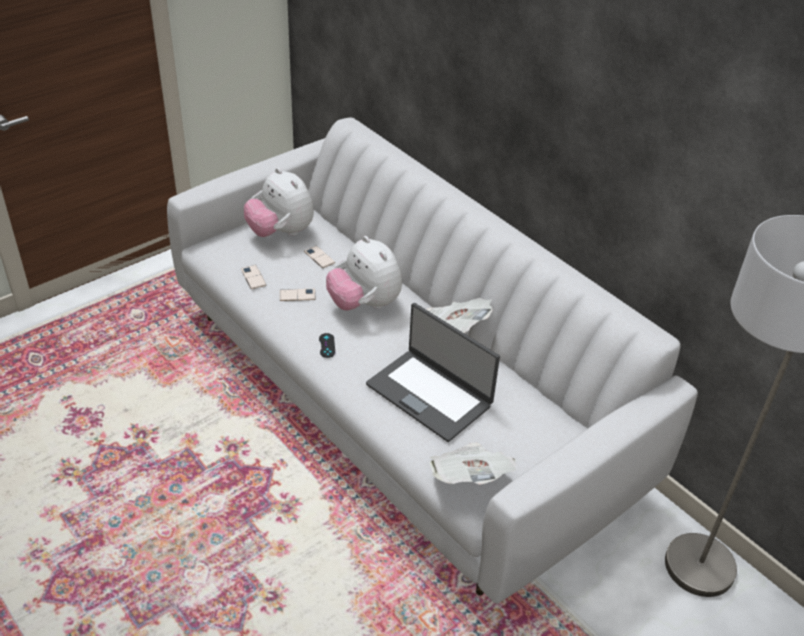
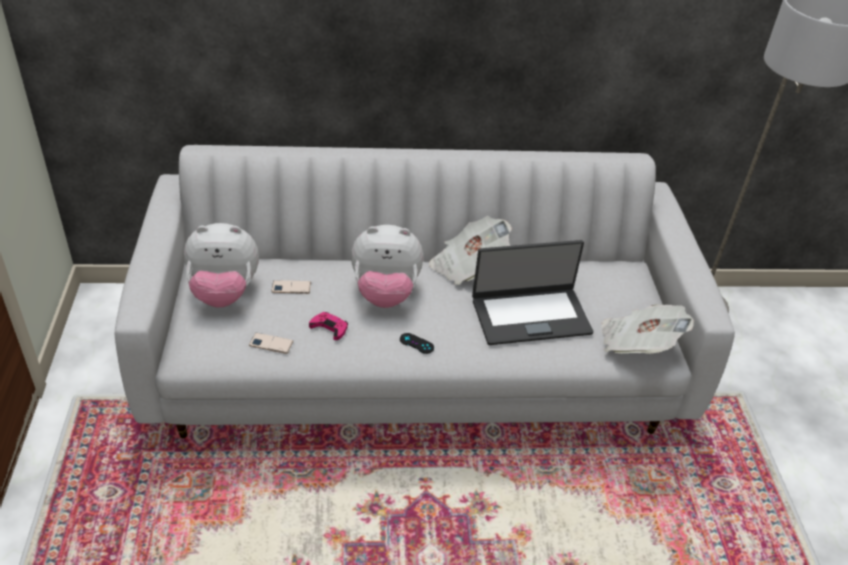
camera: 55 degrees left, 0 degrees up
(297, 295) = (329, 327): phone -> pink game controller

